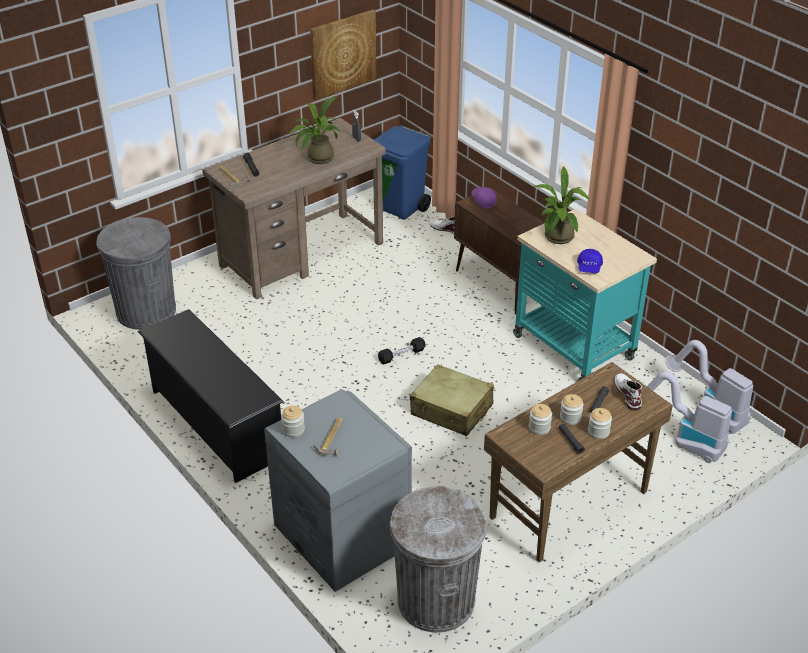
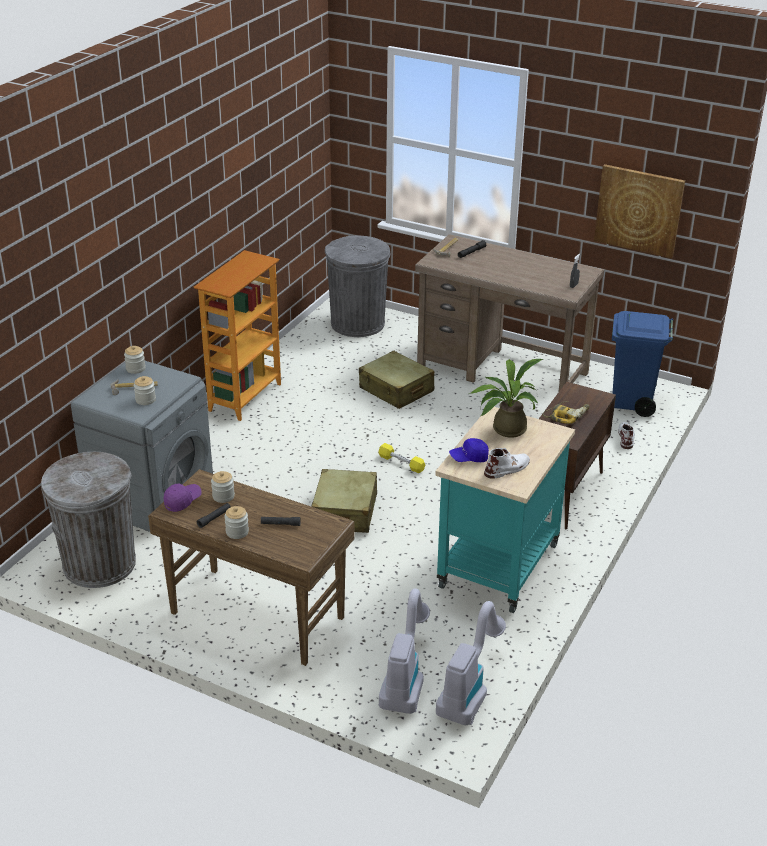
camera: 65 degrees right, 5 degrees down
(216, 424) = (244, 397): black shoe rack -> bookcase
(284, 323) = (396, 390): none -> beige suitcase
(317, 159) = (518, 276): potted plant -> none
(401, 355) = (401, 463): black dumbbell -> yellow dumbbell
(483, 200) = (586, 396): purple cap -> purple cap (182, 501)
(504, 218) = (566, 415): none -> power drill
(570, 418) = (248, 511): jar -> jar (145, 400)
(628, 393) = (308, 539): white boot -> white boot (507, 468)

